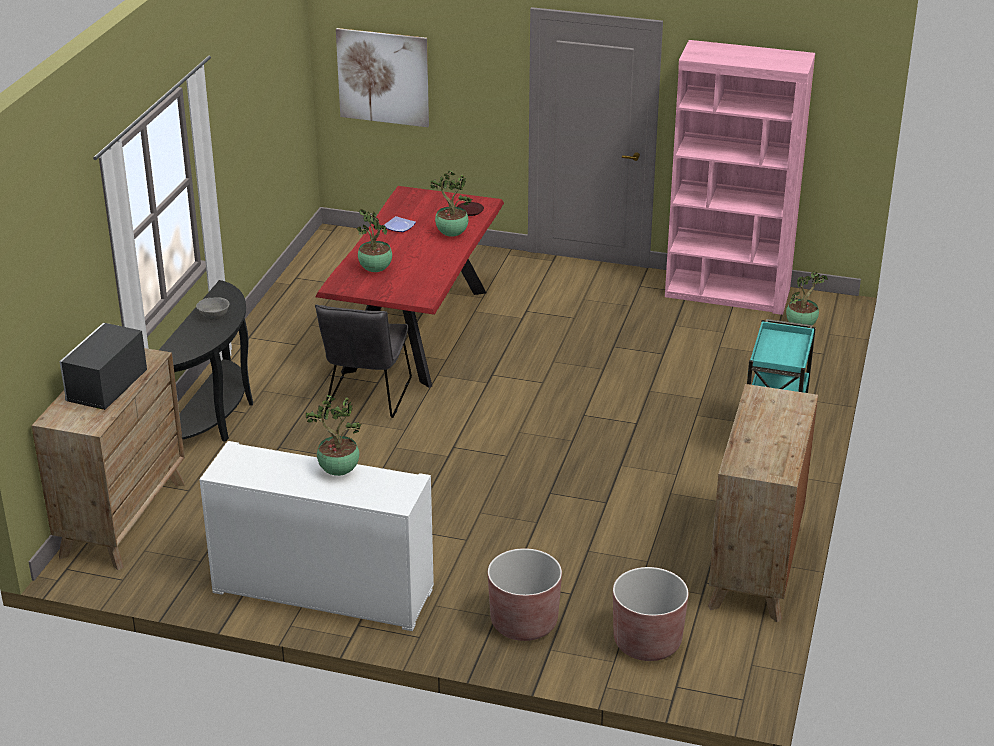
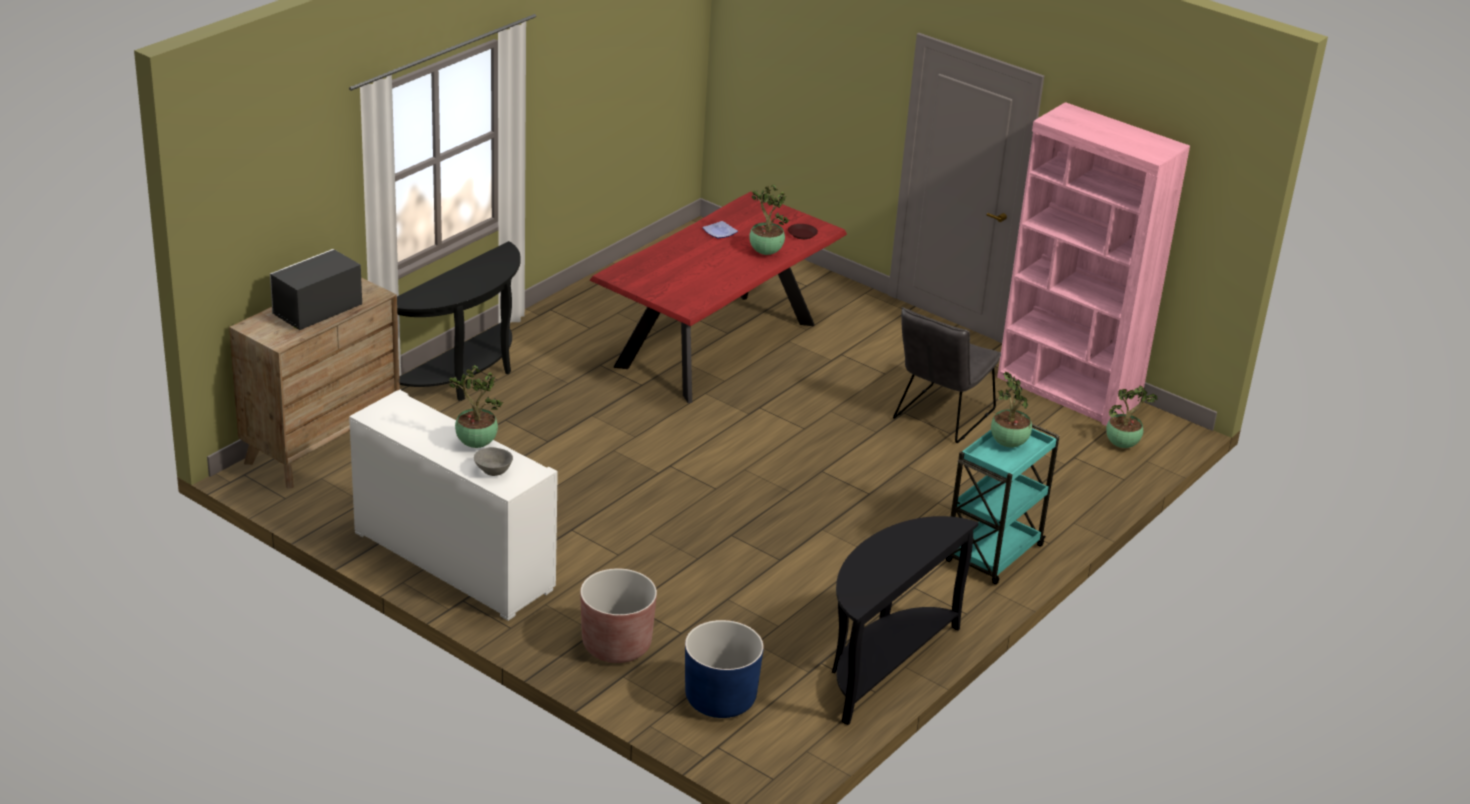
camera: 20 degrees right, 0 degrees up
(214, 316) = (478, 274): grey bowl -> grey bowl (493, 470)
(366, 398) = (620, 397): grey chair -> grey chair (940, 417)
(376, 270) = (664, 269): potted plant -> potted plant (1009, 444)
(383, 77) = (772, 75): picture -> none
(647, 642) = (720, 699): brown planter -> blue planter
(756, 567) = (882, 664): brown dresser -> black console table

